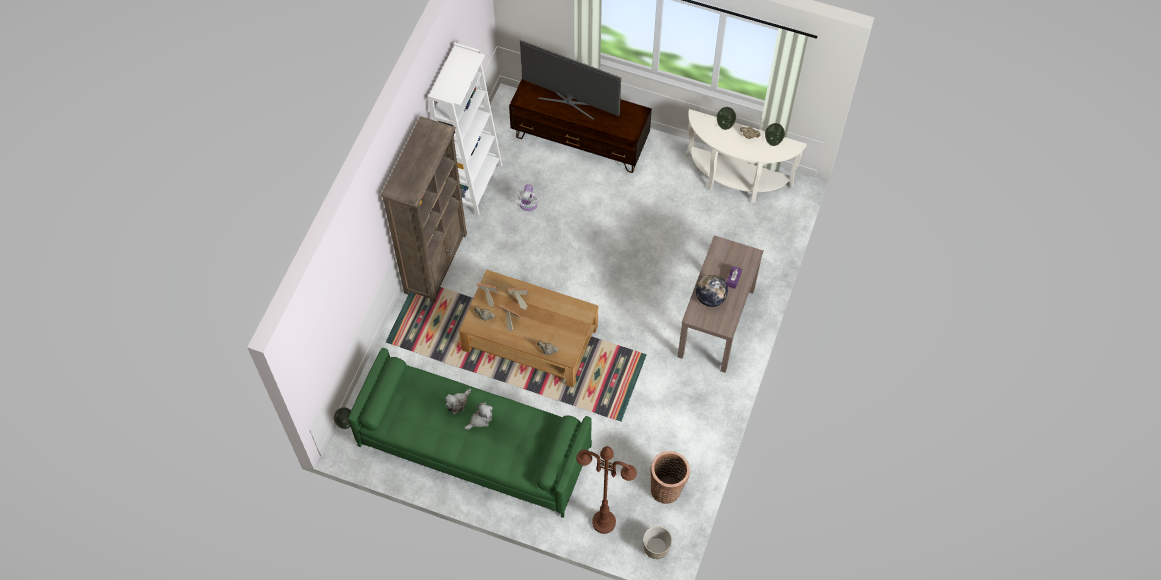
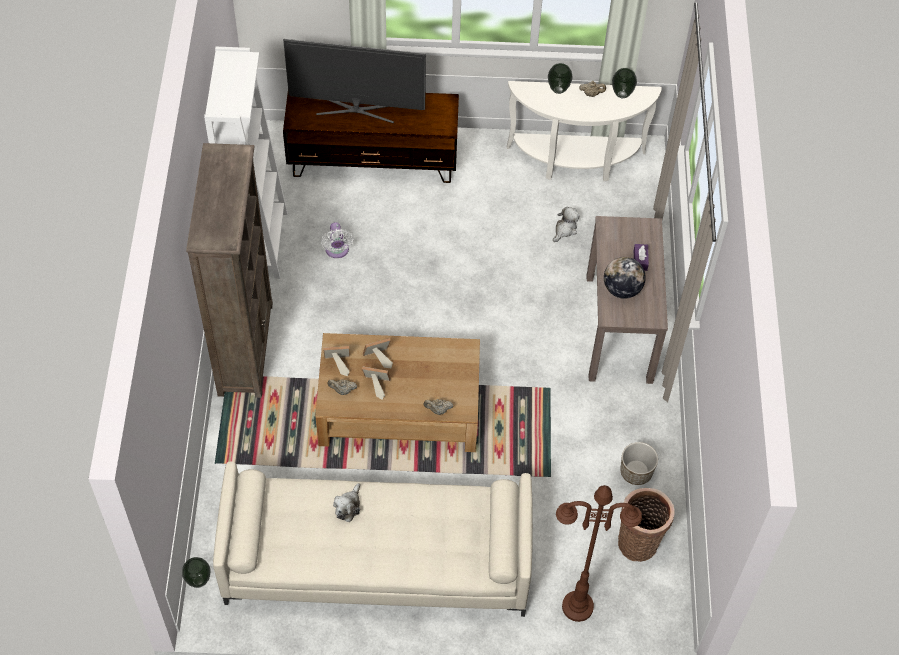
camera: 20 degrees left, 5 degrees down
(473, 446) = (376, 560): green sofa -> beige sofa
(480, 419) = (385, 518): plush toy -> plush toy (565, 229)
(656, 547) = (654, 618): planter -> planter (636, 472)

